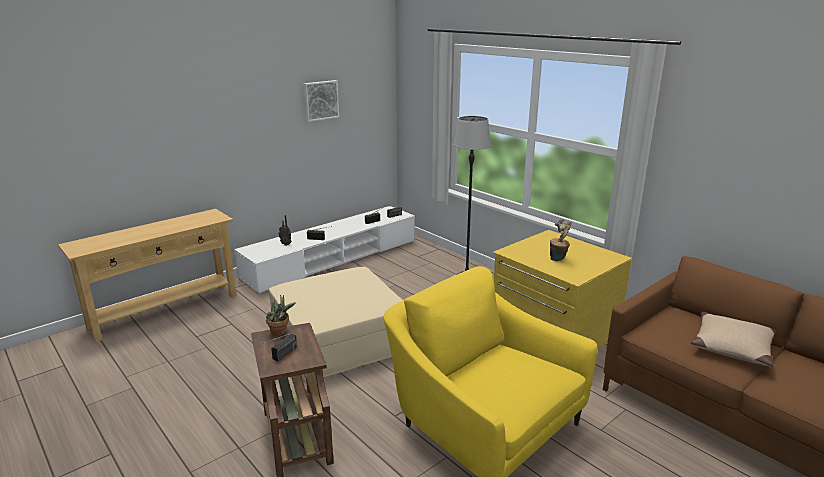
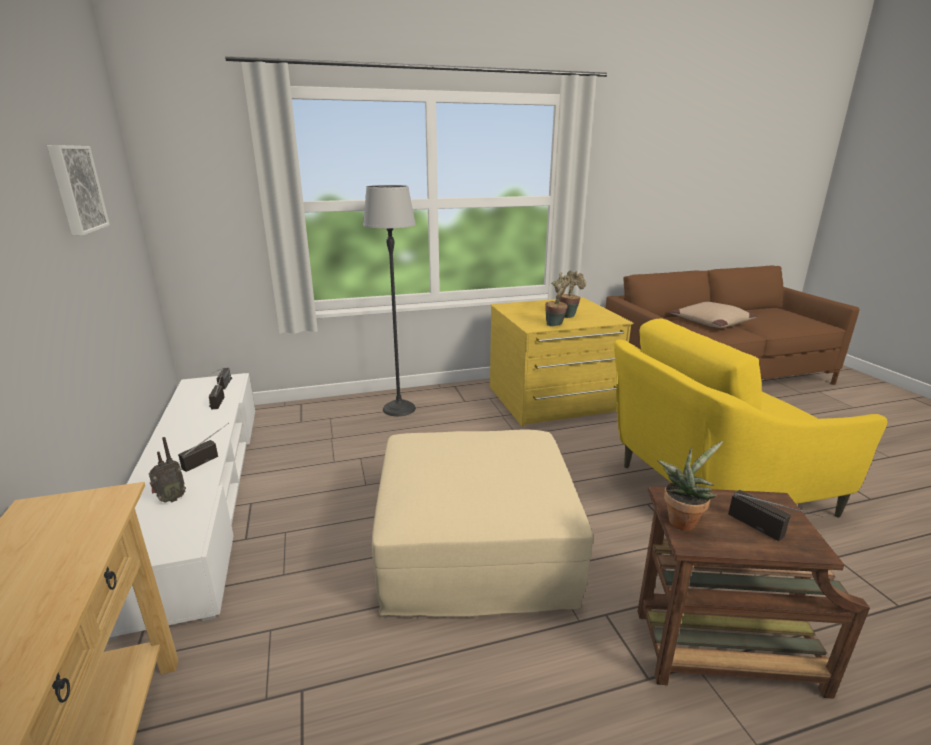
camera: 65 degrees left, 0 degrees up
(525, 258) = (556, 325): none -> potted plant

